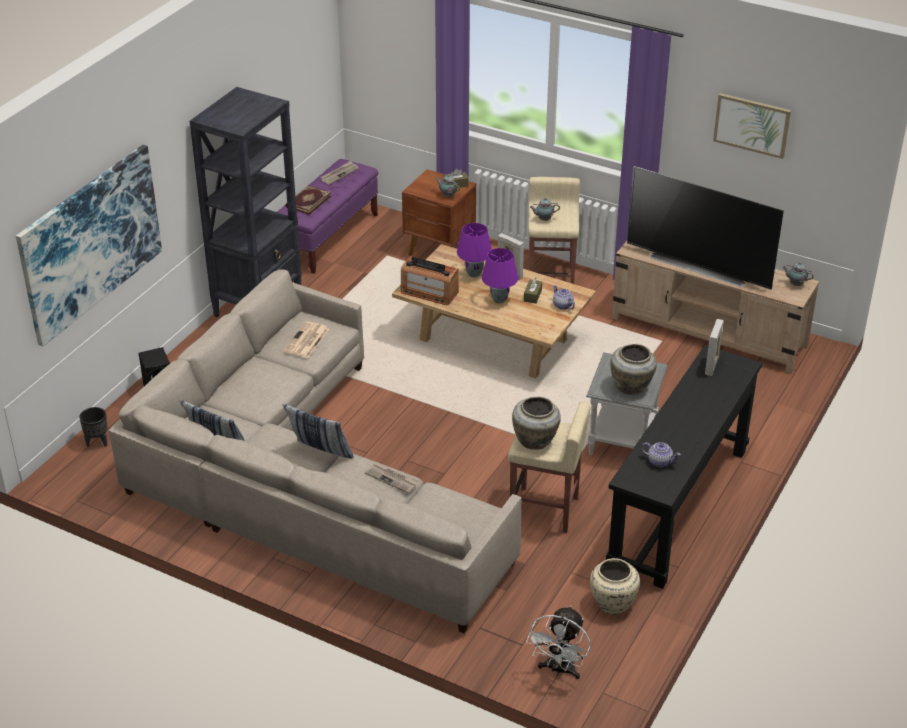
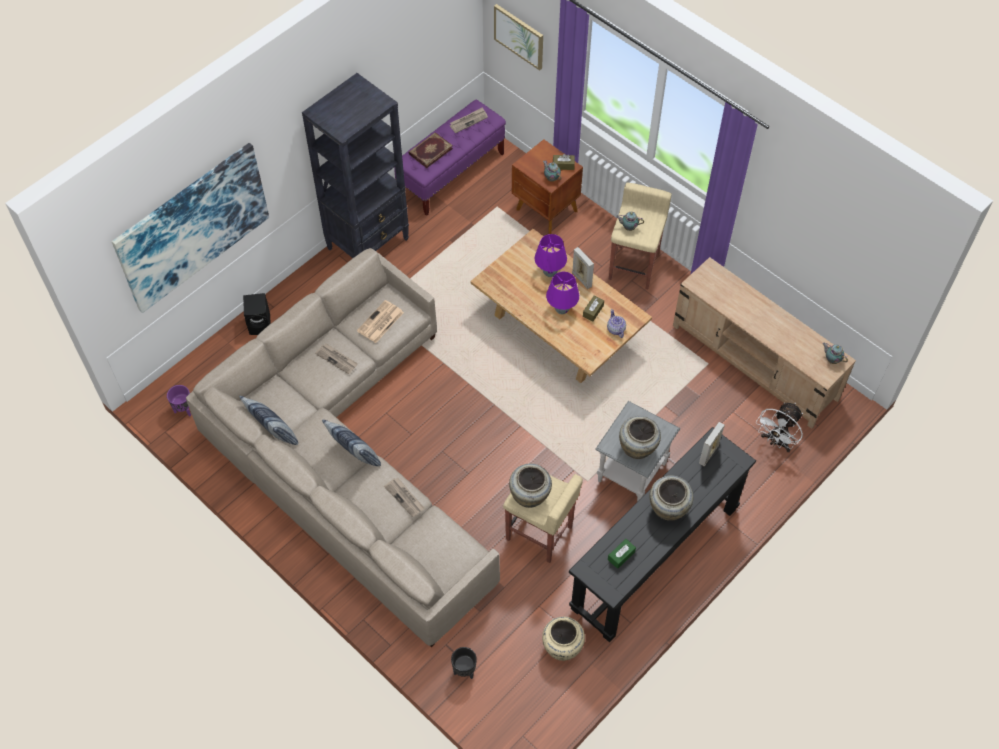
camera: 15 degrees right, 20 degrees up
(93, 477) = (183, 410): none -> purple planter
(97, 442) = (195, 372): black planter -> black planter (464, 671)
(270, 378) = (337, 359): none -> newspaper
(429, 292) = (503, 287): radio -> none
(559, 670) = (495, 704): white fan -> white fan (776, 442)
(659, 461) = (621, 556): teapot -> green tissue box
(690, 416) = (667, 509): none -> beige vase
(700, 265) = (752, 316): television -> none
(752, 125) = (822, 215): picture -> picture (519, 36)

